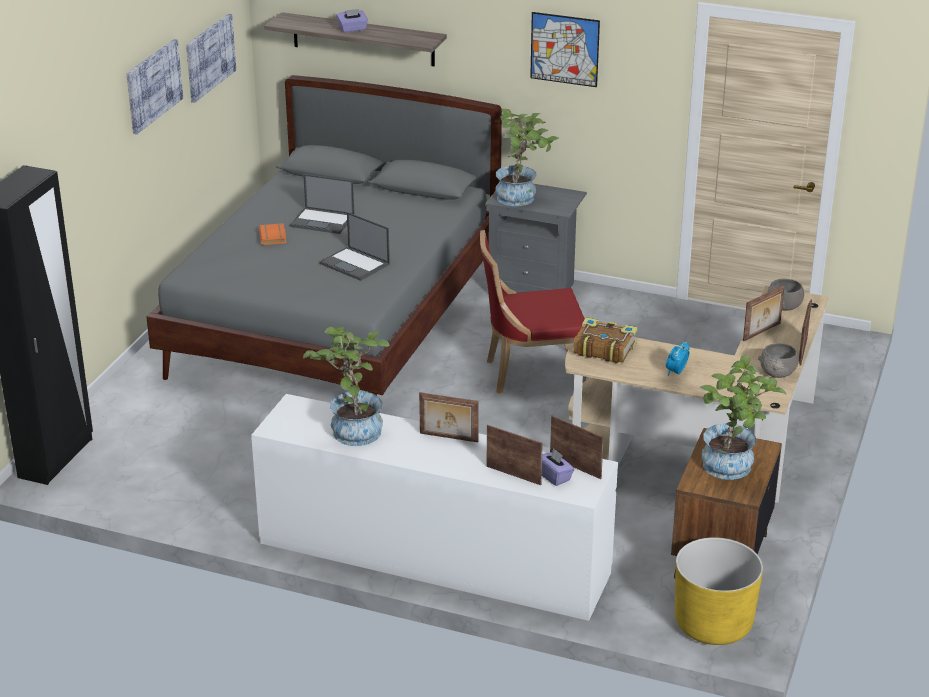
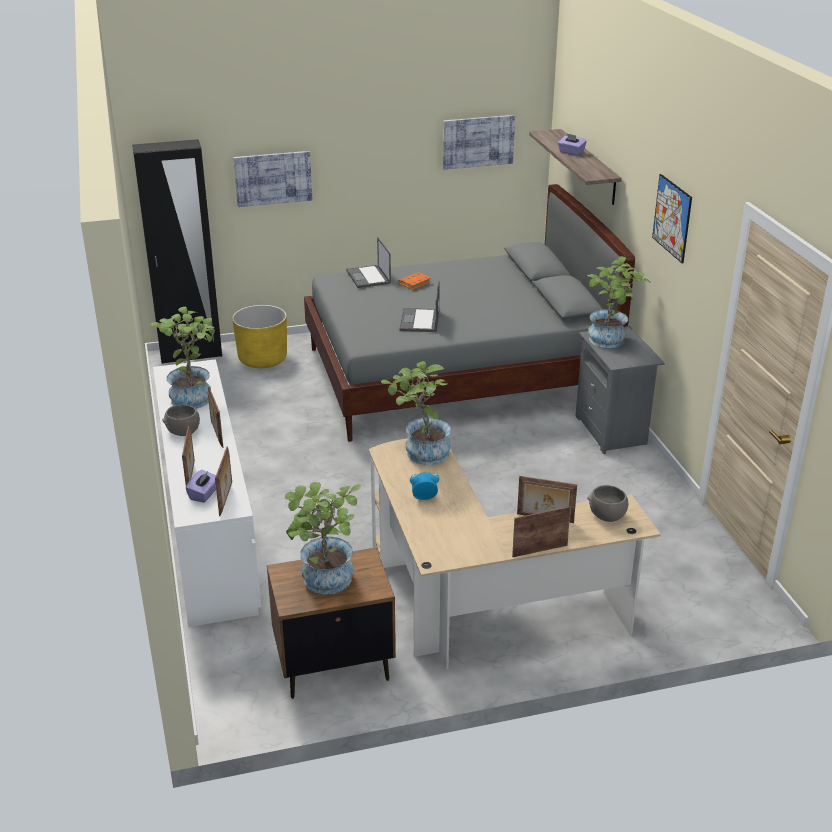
camera: 55 degrees right, 0 degrees up
(153, 85) = (390, 138): picture -> picture (273, 178)
(323, 221) = (462, 290): laptop -> laptop (368, 277)
(531, 374) = (490, 475): red chair -> none
(603, 349) = (420, 453): book -> potted plant
(713, 624) = (235, 695): yellow planter -> yellow planter (262, 359)
(778, 373) = (484, 549): grey bowl -> grey bowl (183, 431)

